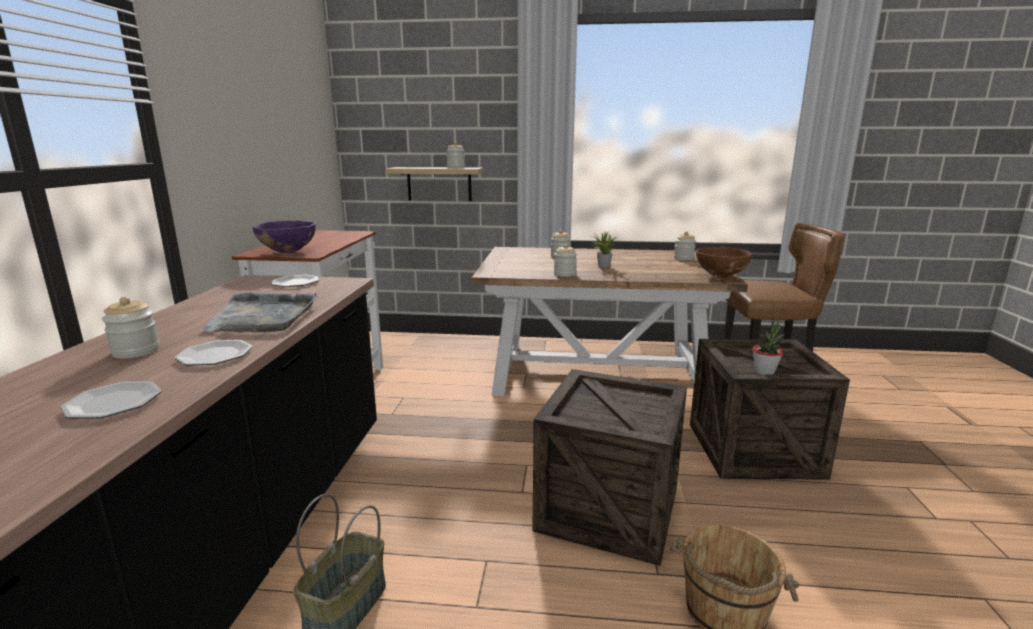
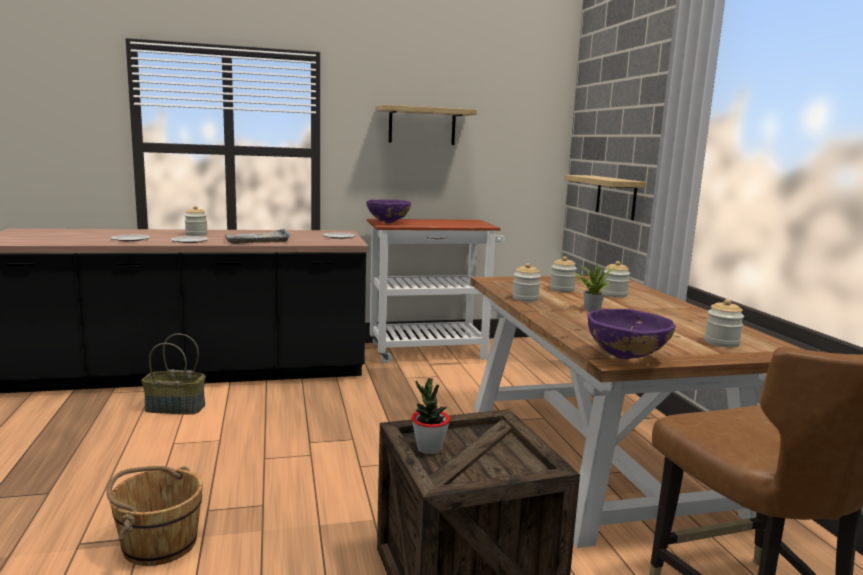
camera: 70 degrees right, 5 degrees down
(248, 121) = (422, 126): none -> shelf
(456, 167) = (615, 179): jar -> jar (562, 289)
(608, 509) = (295, 482): crate -> none
(721, 276) = (626, 358): brown bowl -> purple bowl

